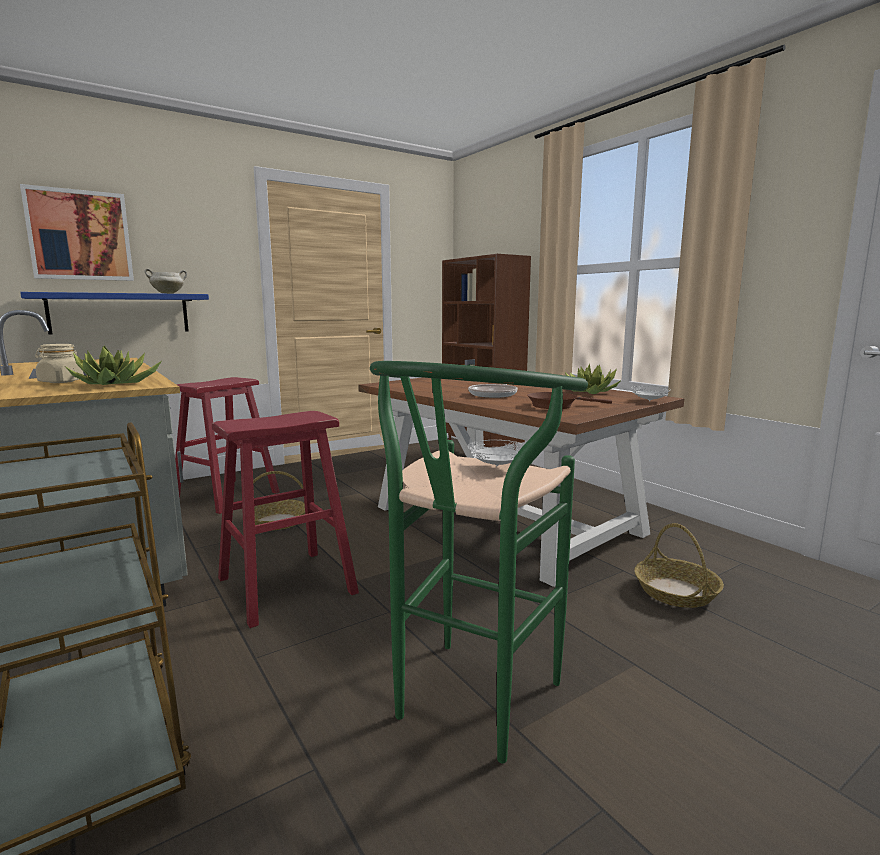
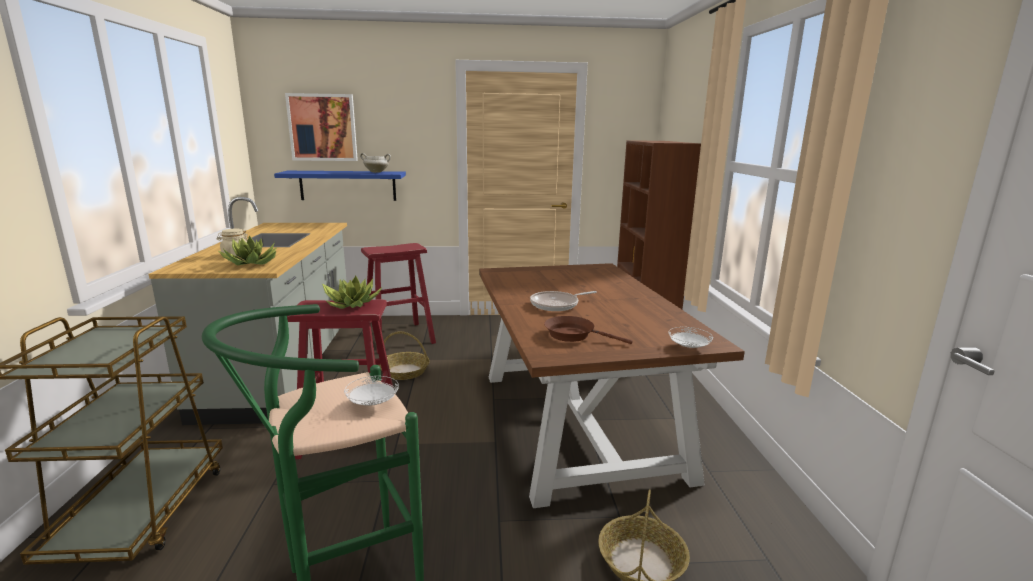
camera: 30 degrees right, 5 degrees up
(587, 391) = (658, 317): potted plant -> potted plant (352, 303)

